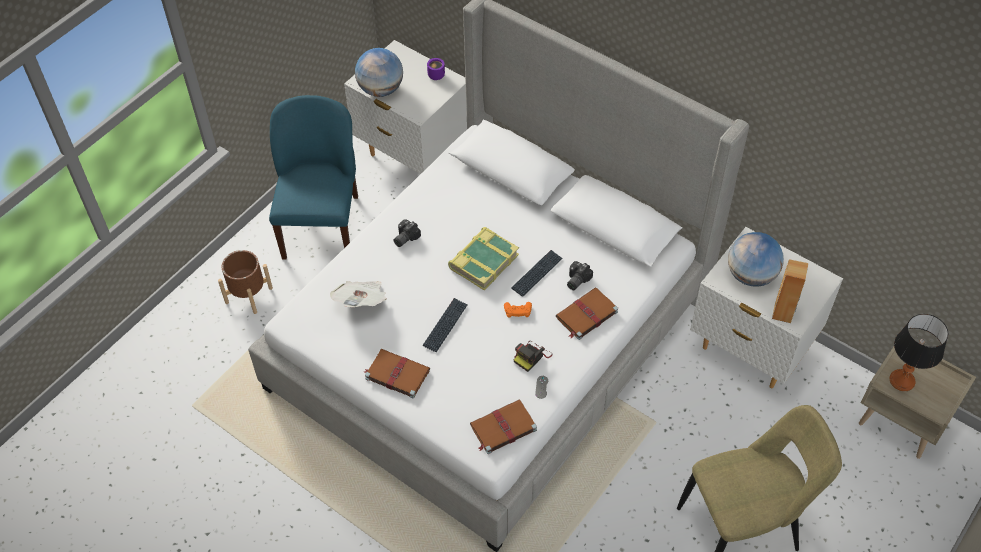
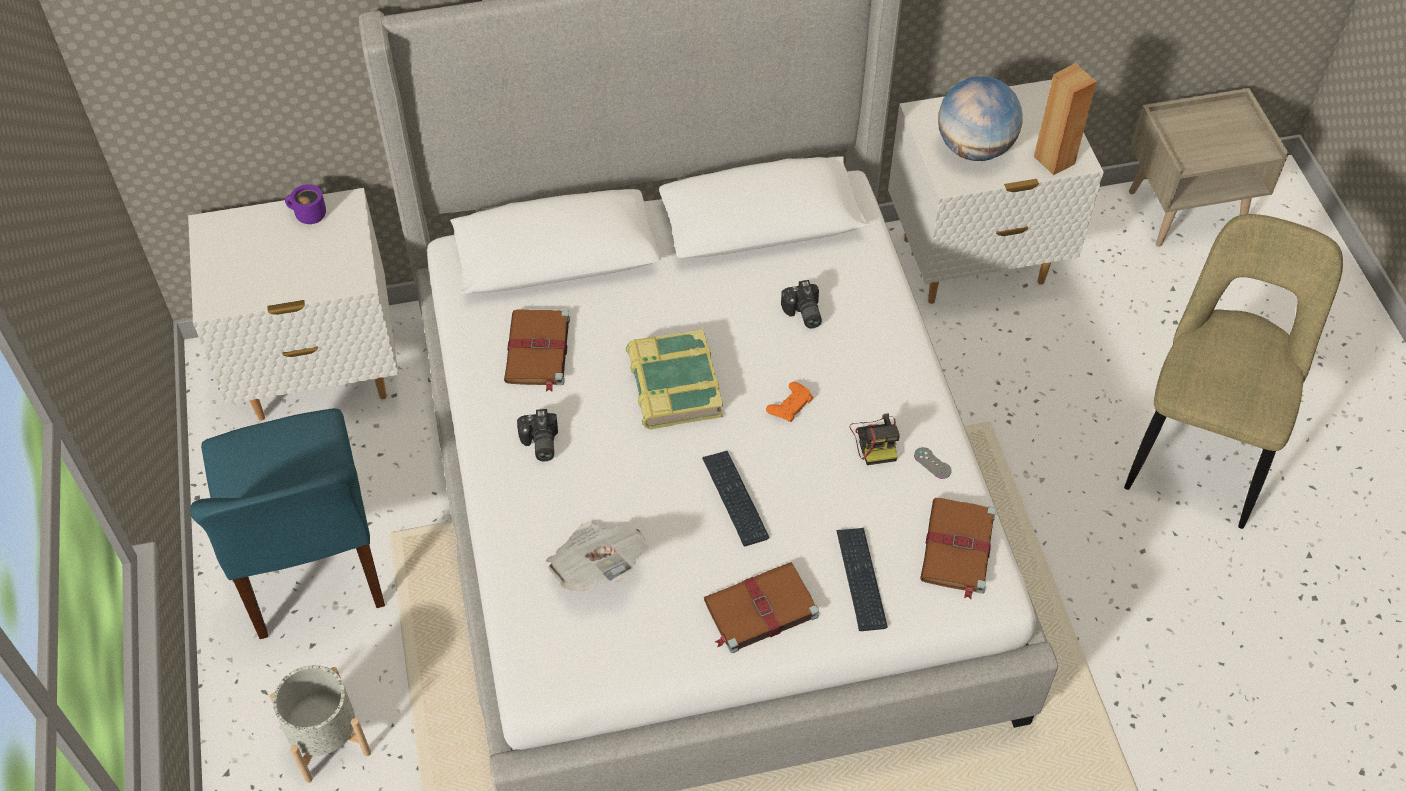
camera: 50 degrees left, 0 degrees up
(248, 295) = (327, 740): brown planter -> grey planter
(321, 225) = (310, 562): blue chair -> blue chair turned 150 degrees counterclockwise
(381, 89) = (259, 289): globe -> none
(537, 274) = (752, 345): keyboard -> keyboard (861, 579)
(586, 315) = (866, 342): brown book -> brown book (538, 351)
(902, 380) = (1197, 147): table lamp -> none

